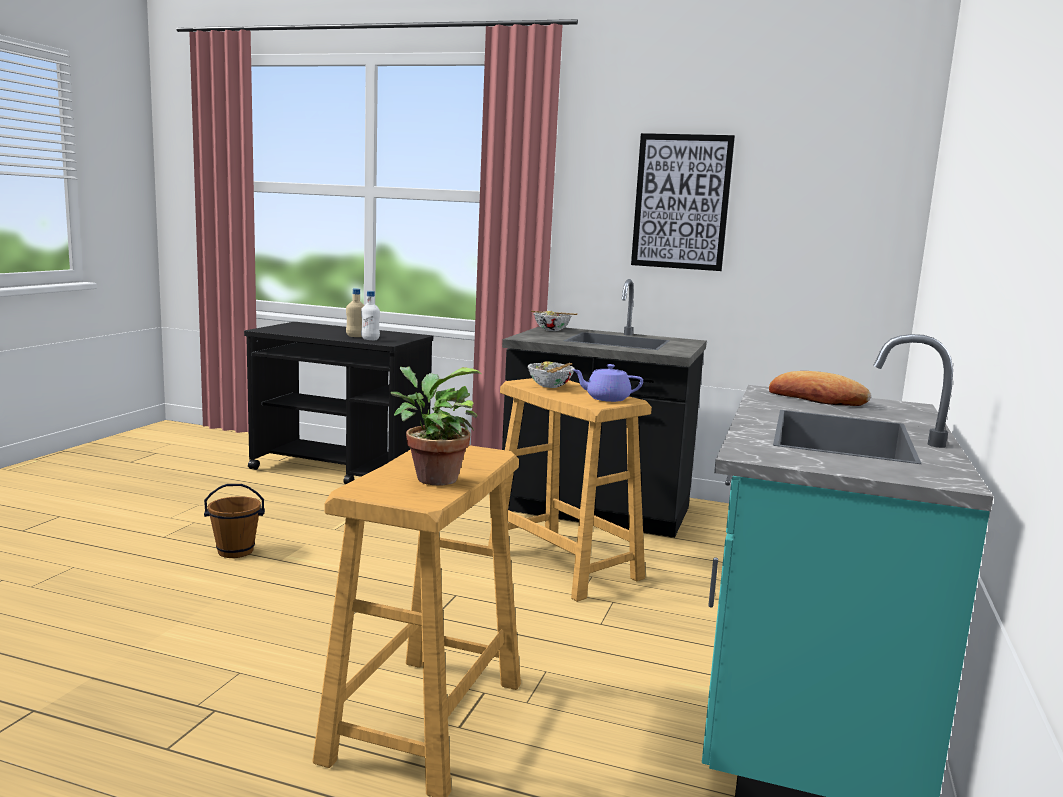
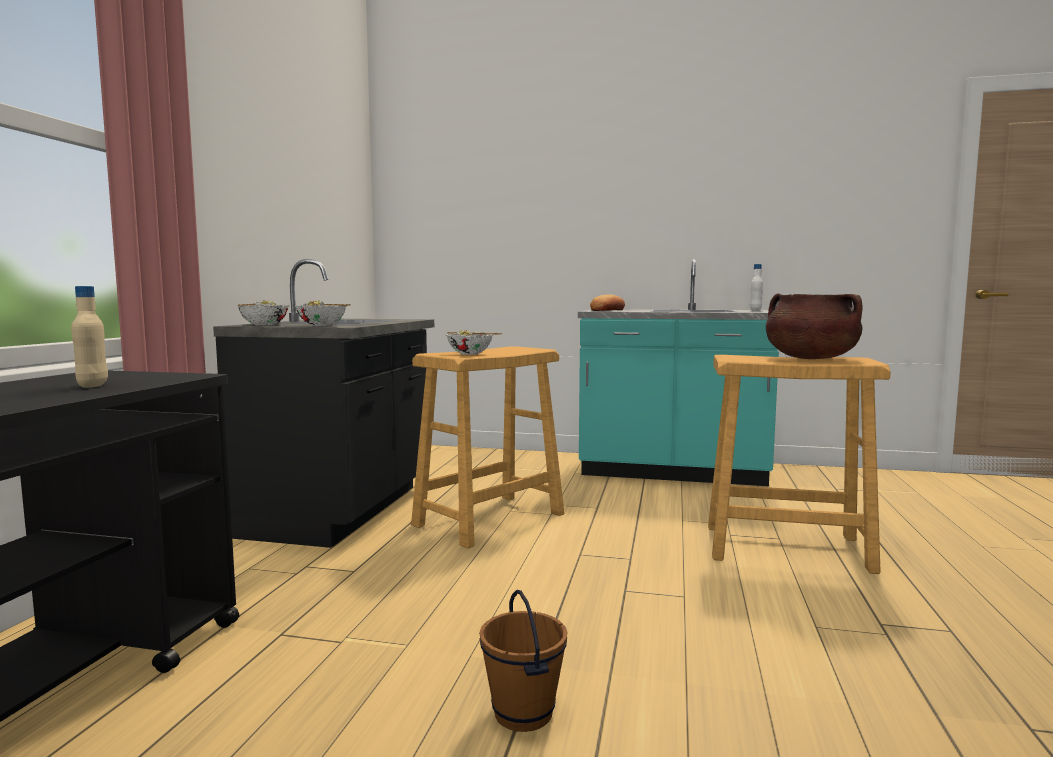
camera: 95 degrees left, 5 degrees down
(370, 339) = (141, 380): white bottle -> white bottle (755, 310)
(431, 478) = (810, 358): potted plant -> brown cooking pot
(536, 336) = (322, 325): none -> bowl
(606, 398) = (513, 348): purple teapot -> none
(681, 202) = (269, 181): picture -> none

